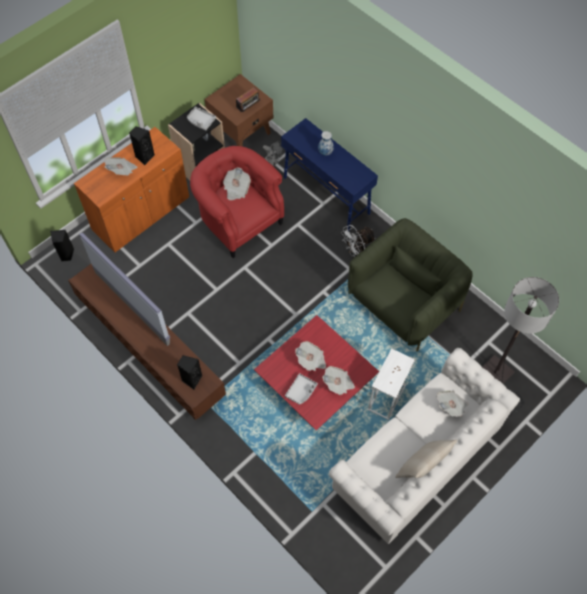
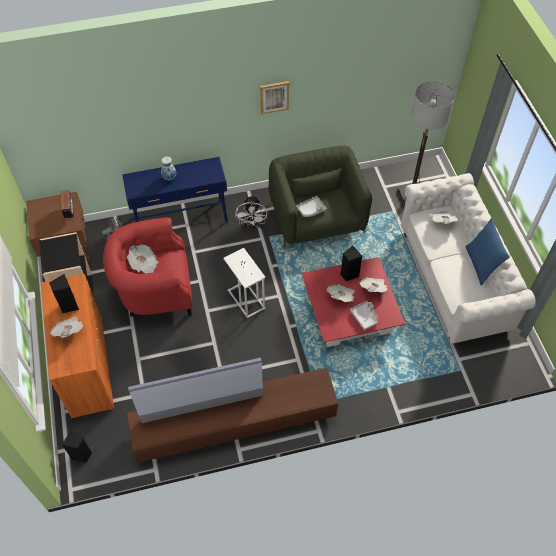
camera: 60 degrees left, 5 degrees down
(191, 379) = (308, 391): black speaker -> black speaker (348, 274)
(201, 121) = (62, 247): grey tray -> grey tray (311, 210)
(387, 398) = (392, 271): white side table -> white side table (246, 299)
(422, 467) = (481, 264): beige pillow -> blue pillow
(436, 167) = (274, 97): none -> picture

